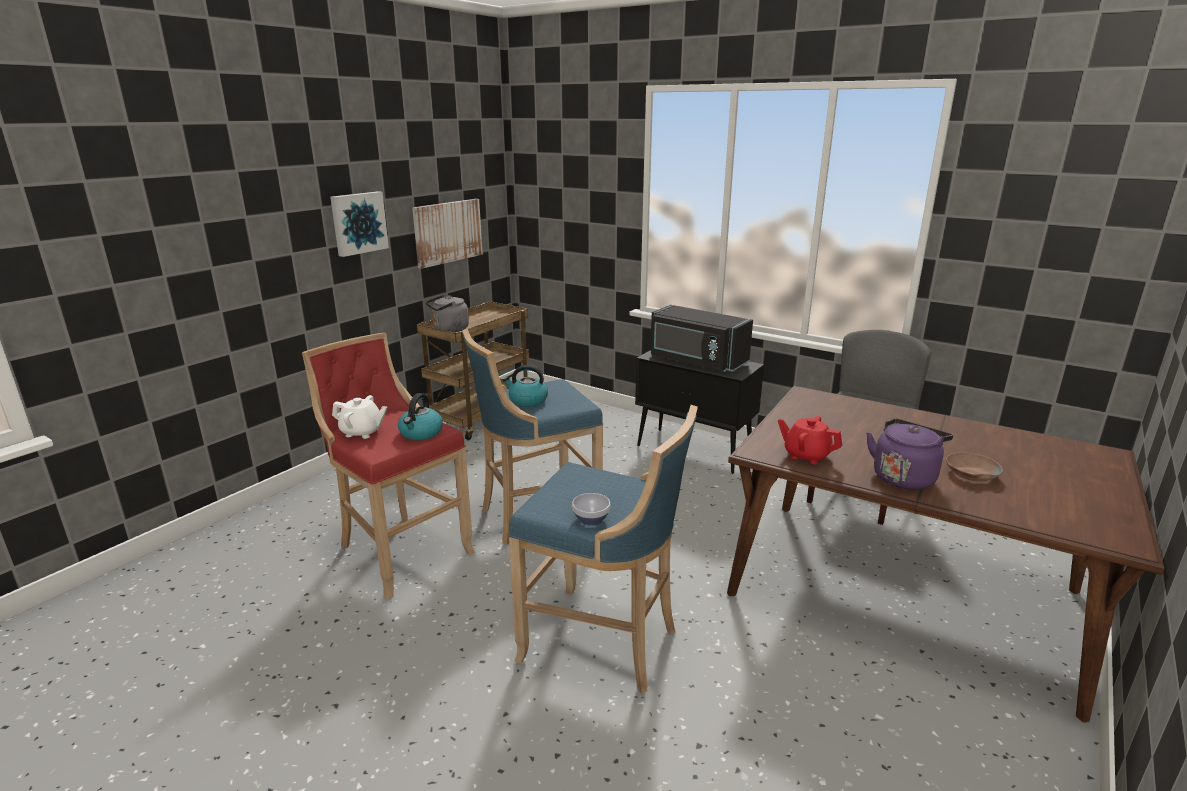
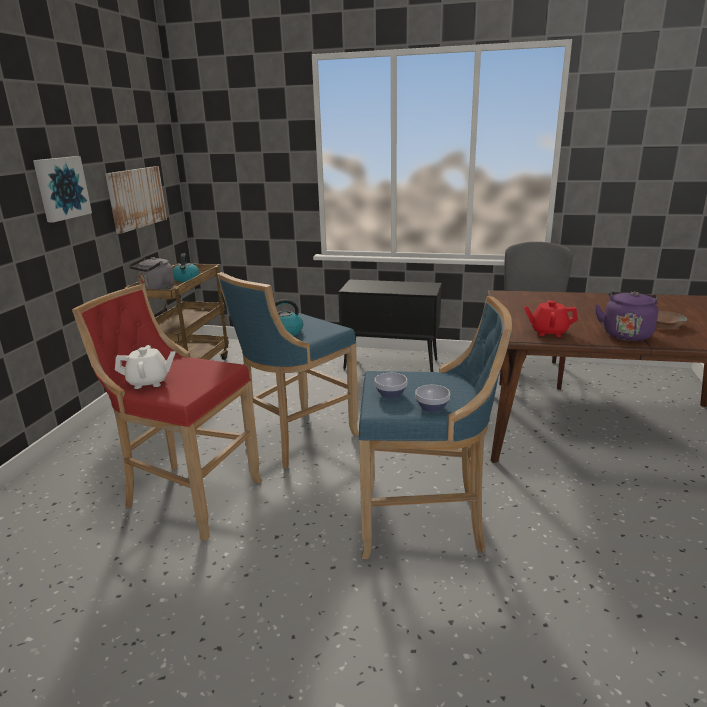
camera: 20 degrees left, 0 degrees up
(421, 433) = (210, 373): kettle -> kettle (186, 279)
(564, 494) = (389, 394): none -> bowl
(696, 361) = (388, 287): black microwave -> none

